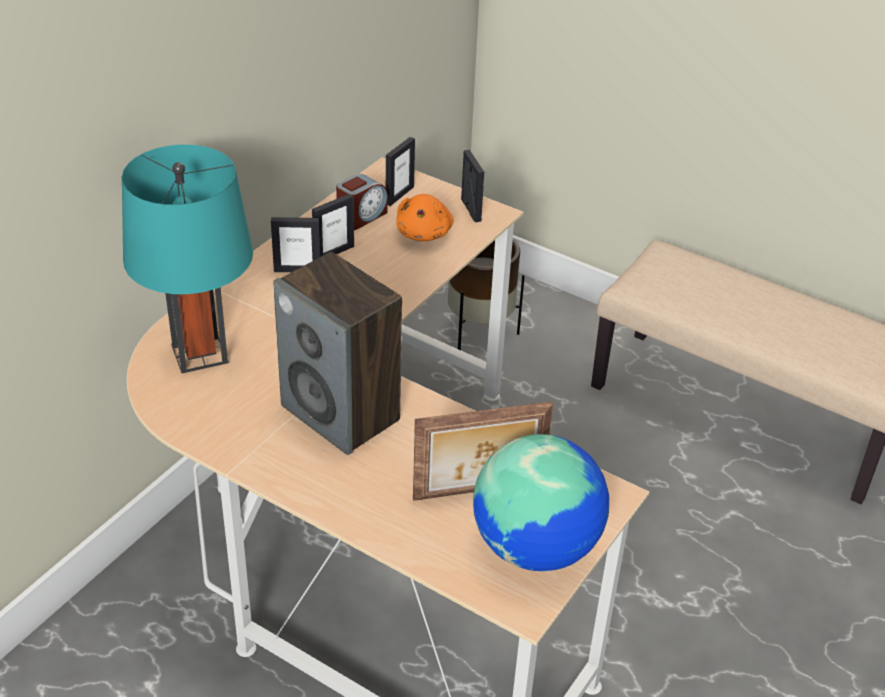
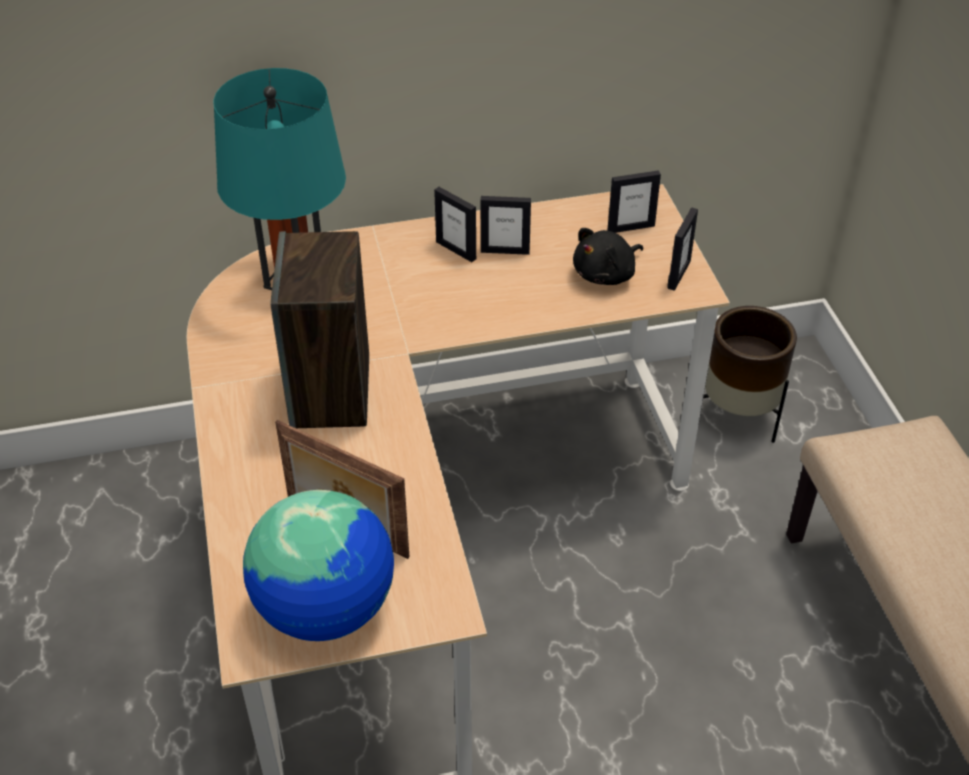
camera: 45 degrees right, 5 degrees up
(361, 217) = (570, 231): alarm clock -> none
(424, 233) = (606, 274): orange plush toy -> black plush toy

